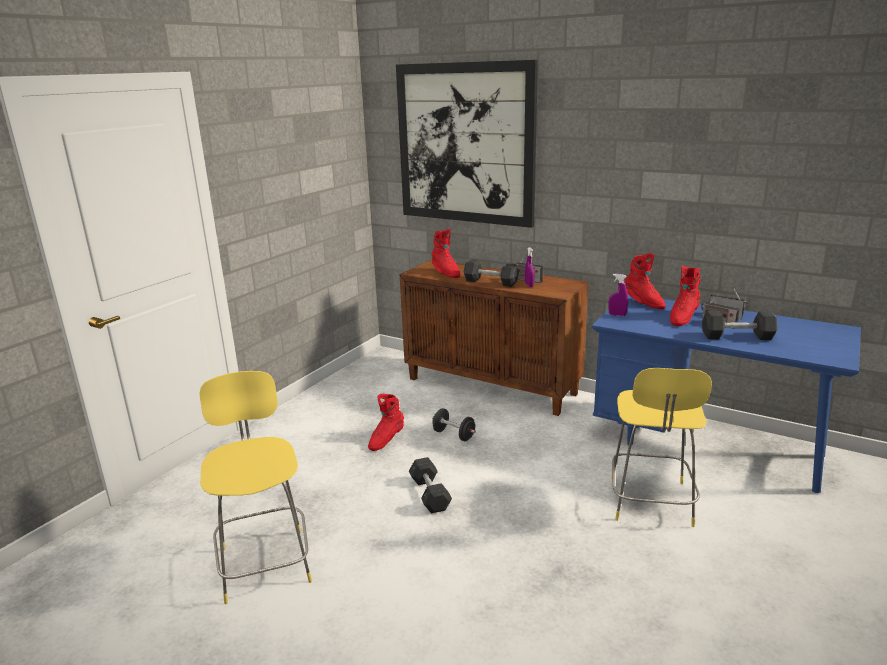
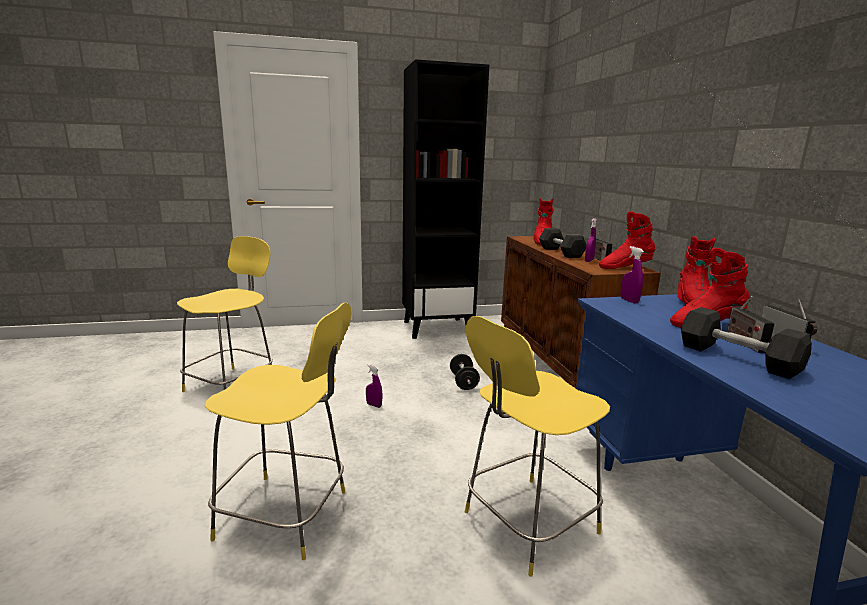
camera: 45 degrees right, 5 degrees down
(335, 395) = (437, 328): none -> black bookcase
(386, 440) = (415, 363): red boot -> red boot (624, 267)
(430, 494) = (374, 405): grey dumbbell -> purple spray bottle
(465, 144) = (594, 117): picture -> none
(538, 604) = (287, 515): none -> yellow stool

